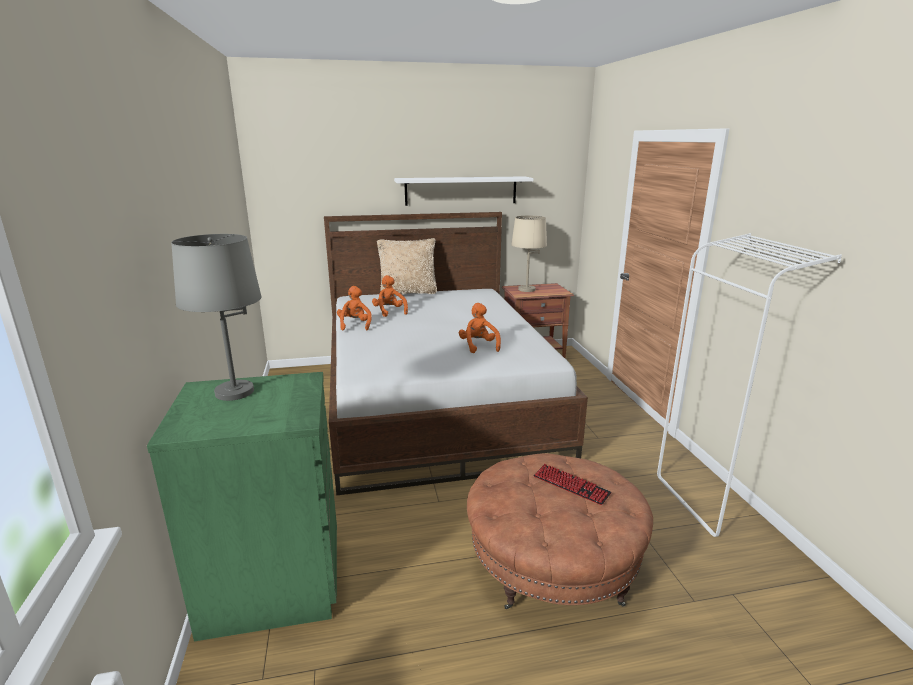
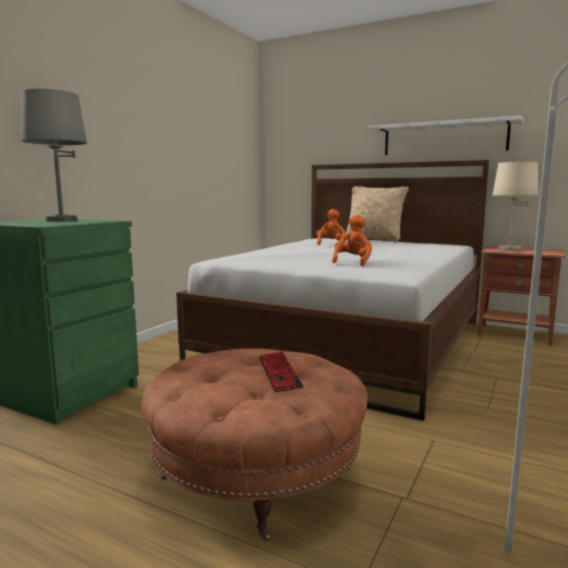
camera: 40 degrees right, 10 degrees down
(355, 325) = (284, 246): orange plush toy -> none

